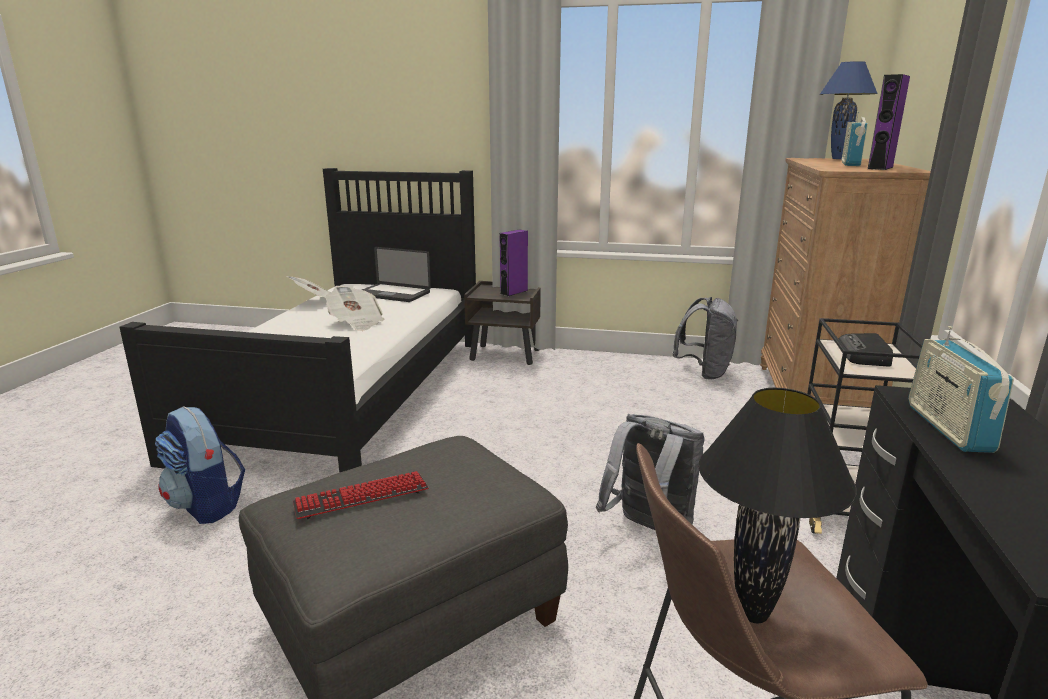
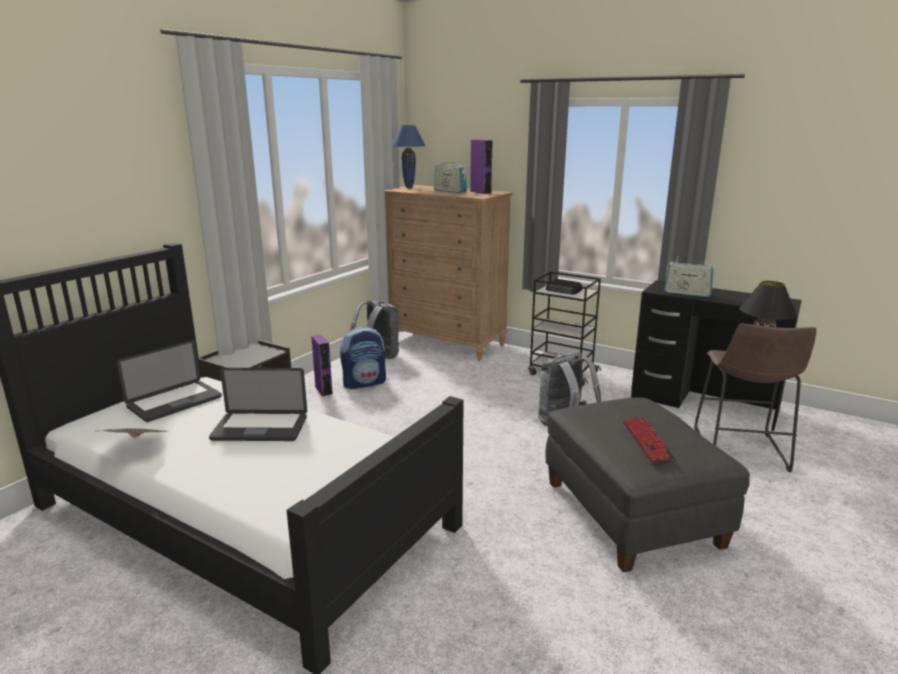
camera: 70 degrees left, 0 degrees up
(207, 505) = (439, 618): backpack -> backpack (364, 383)
(356, 323) = (260, 428): newspaper -> laptop
(514, 292) = (252, 352): purple speaker -> purple speaker (323, 390)

